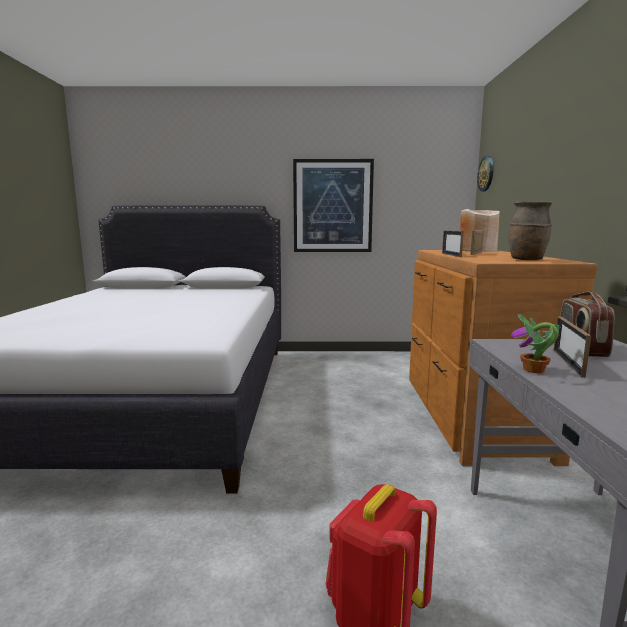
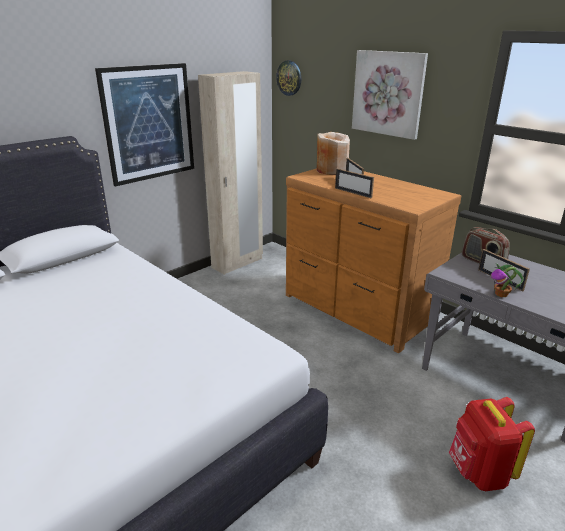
camera: 45 degrees left, 15 degrees up
(405, 355) = (237, 263): none -> beige wardrobe
(527, 260) = (420, 196): brown vase -> none
(553, 159) = (388, 93): none -> picture

